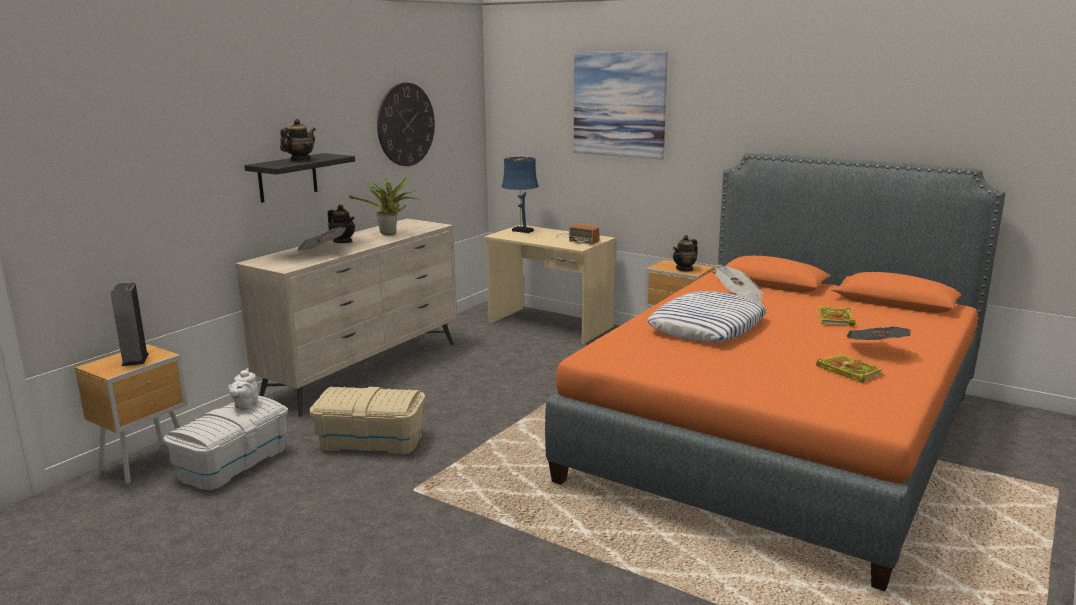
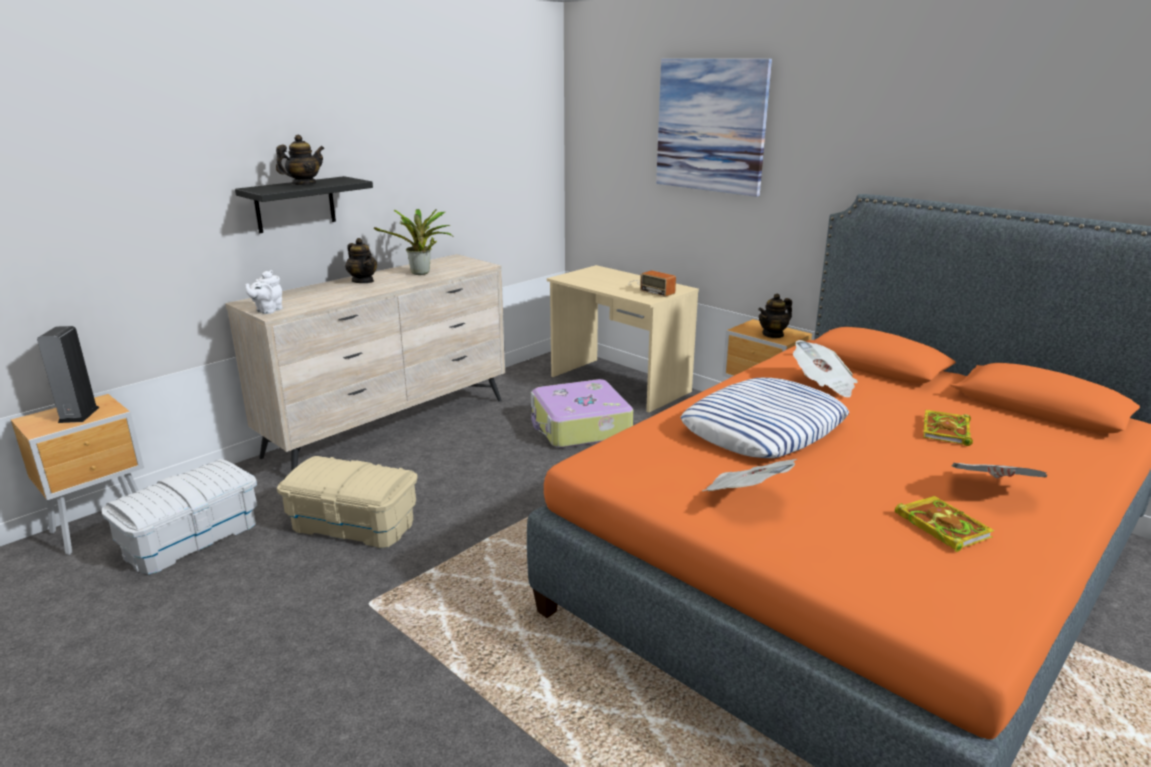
camera: 10 degrees right, 5 degrees up
(245, 406) = (205, 475): white teapot -> white teapot (268, 311)
(322, 252) = (329, 295): newspaper -> newspaper (746, 496)
(406, 124) = (456, 144): wall clock -> none
(521, 230) = (592, 273): blue table lamp -> none
(530, 358) = (579, 427): none -> suitcase

